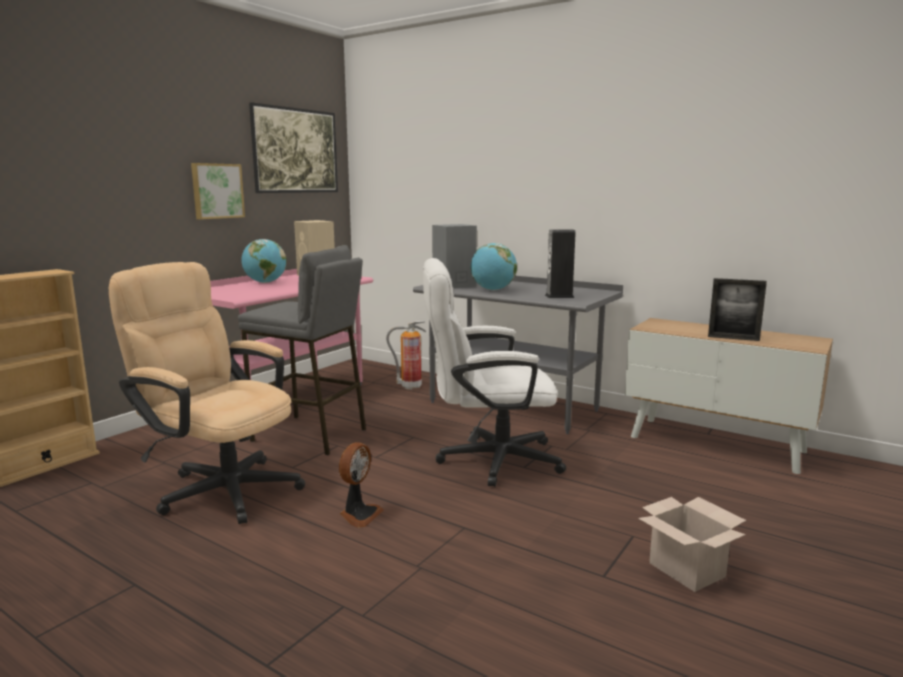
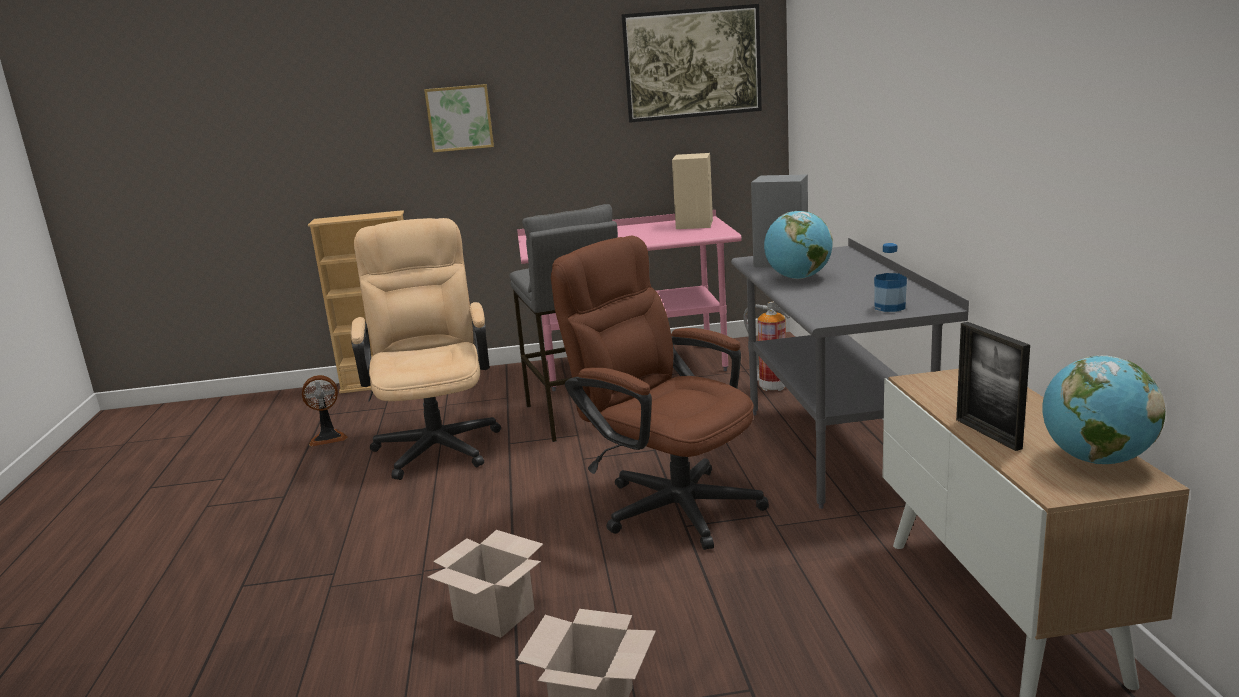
camera: 50 degrees right, 5 degrees up
(217, 191) = (576, 124): picture -> picture (459, 118)
(265, 282) = (619, 230): globe -> globe (1095, 460)
(359, 515) = (470, 508): fan -> fan (328, 437)
(487, 460) = (668, 503): white office chair -> brown office chair
(530, 560) = (496, 614): none -> cardboard box
(559, 296) = (838, 304): speaker -> none
(586, 294) = (889, 307): none -> bottle

